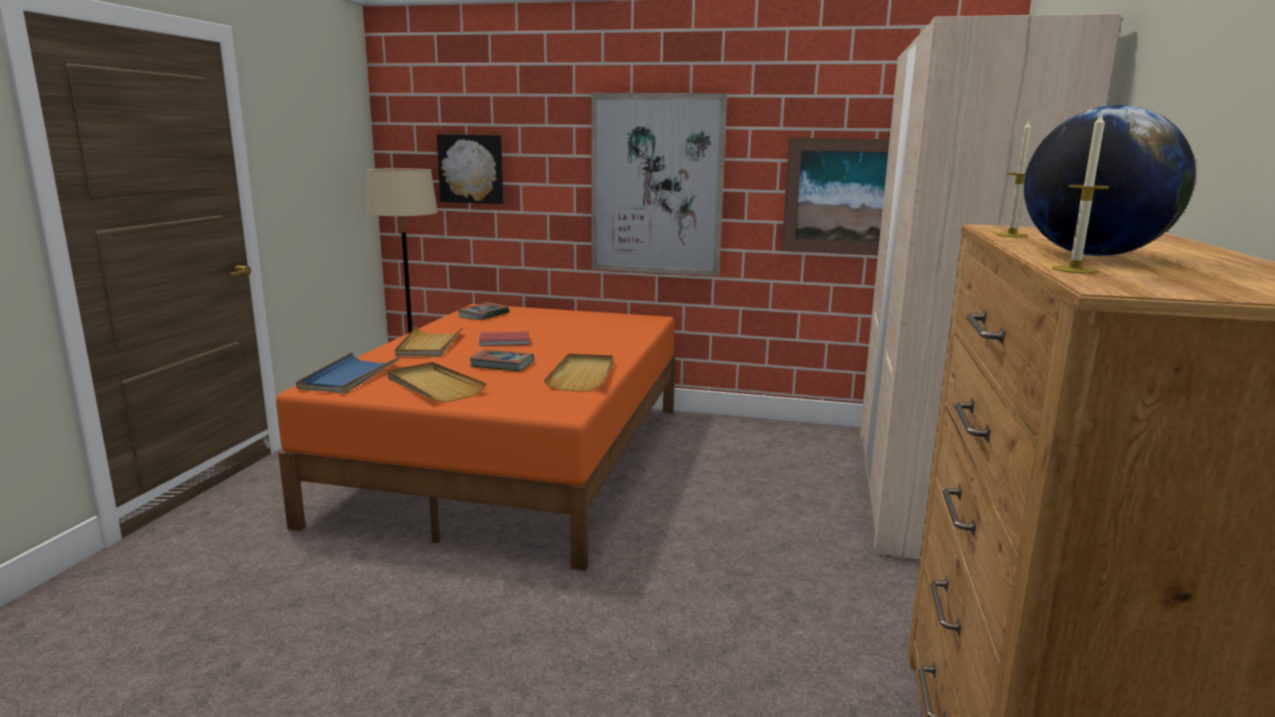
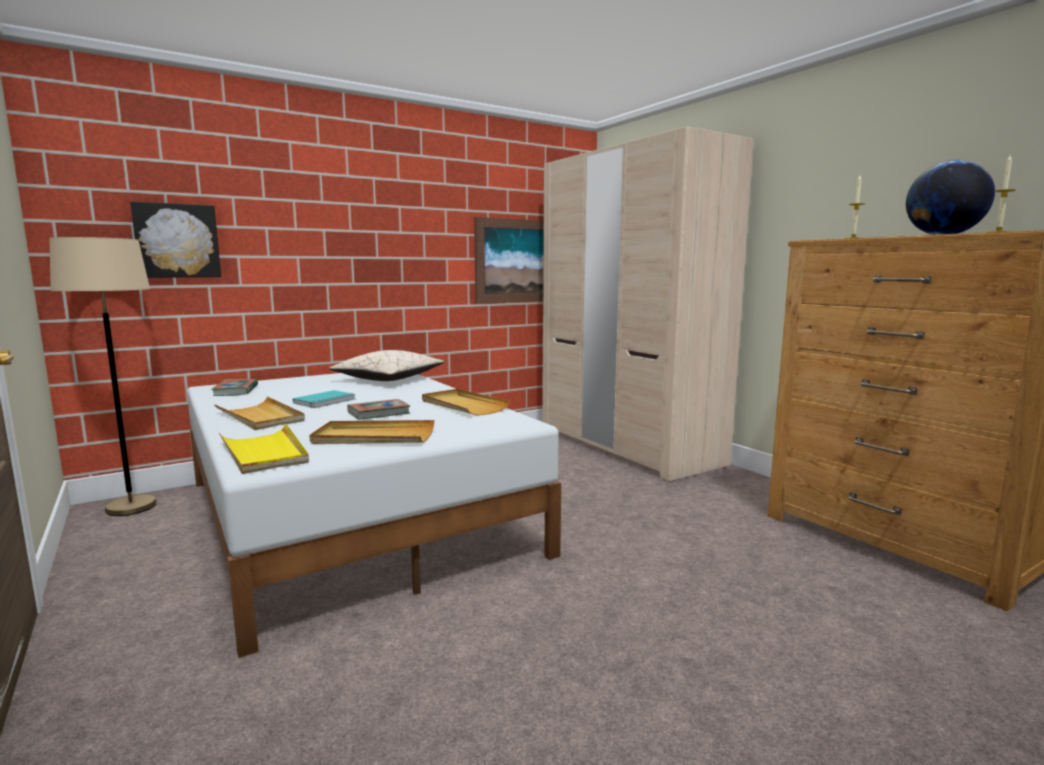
camera: 45 degrees left, 5 degrees down
(349, 377) = (264, 452): blue tray -> yellow tray
(505, 341) = (326, 401): red book -> turquoise book
(517, 459) = (353, 515): orange bed -> white bed
(618, 329) = (388, 379): none -> beige pillow
(656, 185) = (377, 255): picture -> none

